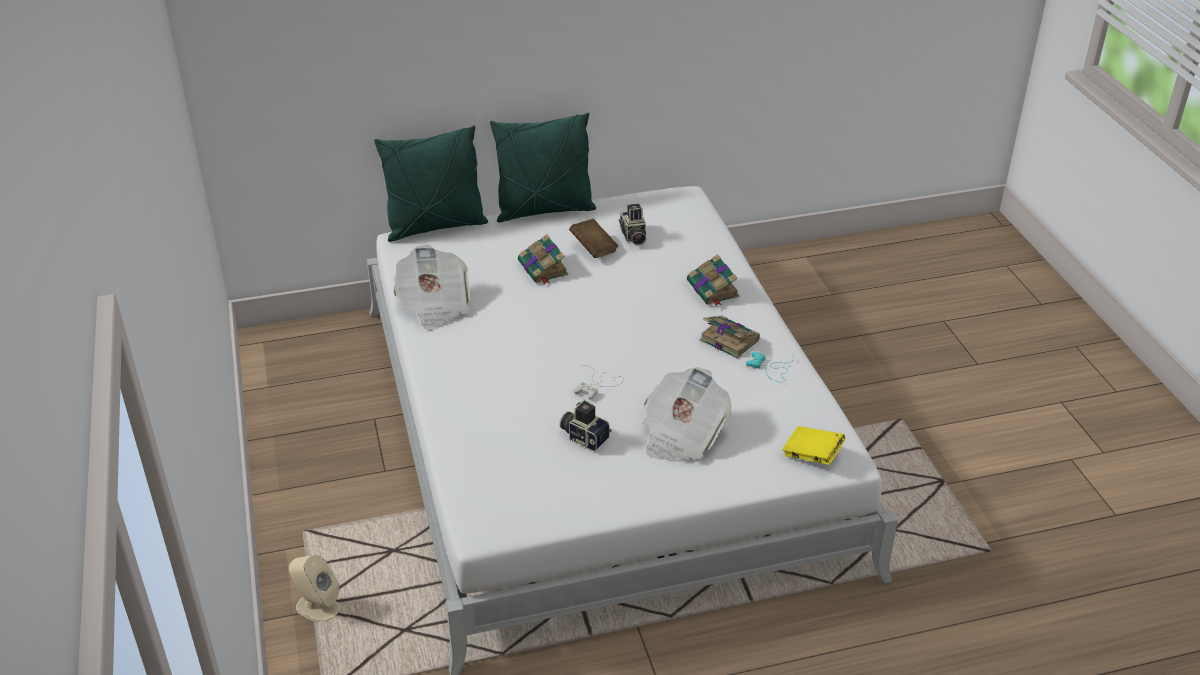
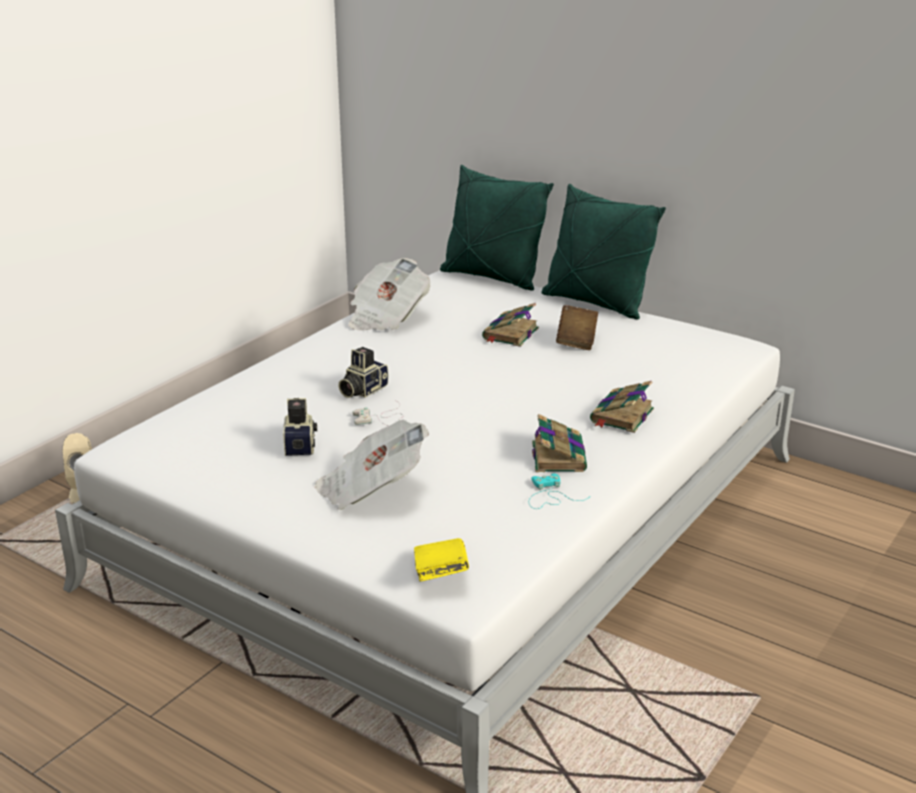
camera: 50 degrees right, 10 degrees down
(633, 236) = (626, 347): camera -> camera (362, 390)

